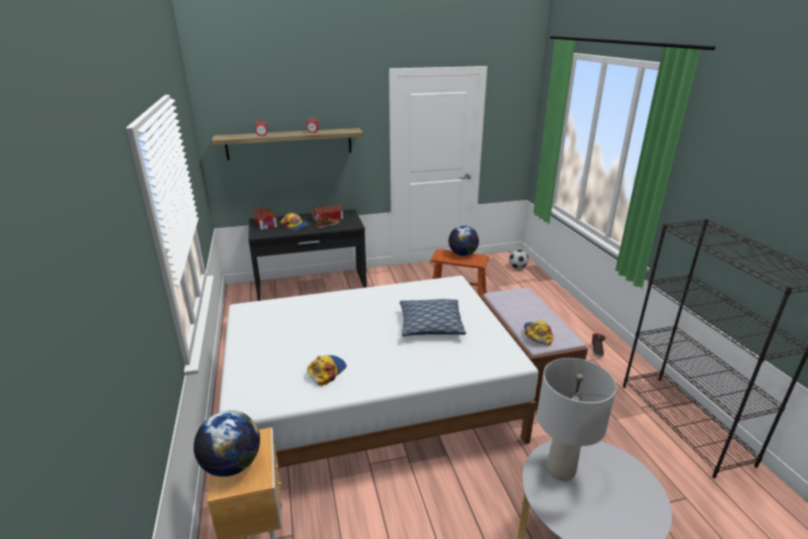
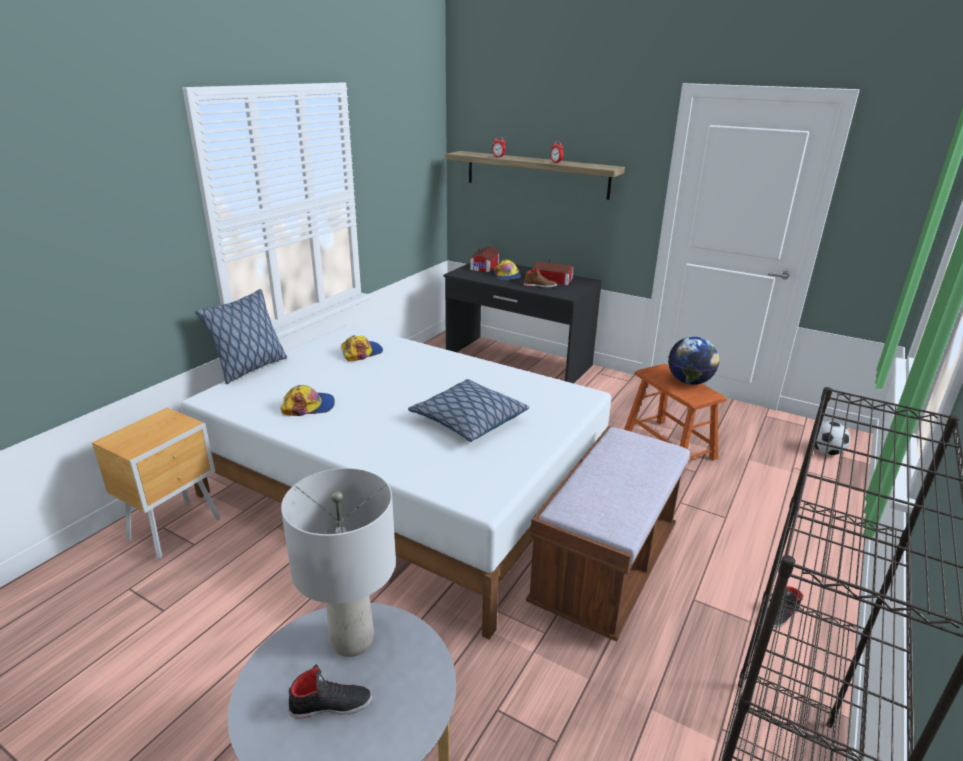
camera: 45 degrees right, 0 degrees up
(224, 372) = (250, 368): none -> pillow
(232, 465) = (141, 430): globe -> none
(537, 335) = (582, 499): cap -> cap (361, 352)
(604, 501) = (331, 704): none -> black shoe

